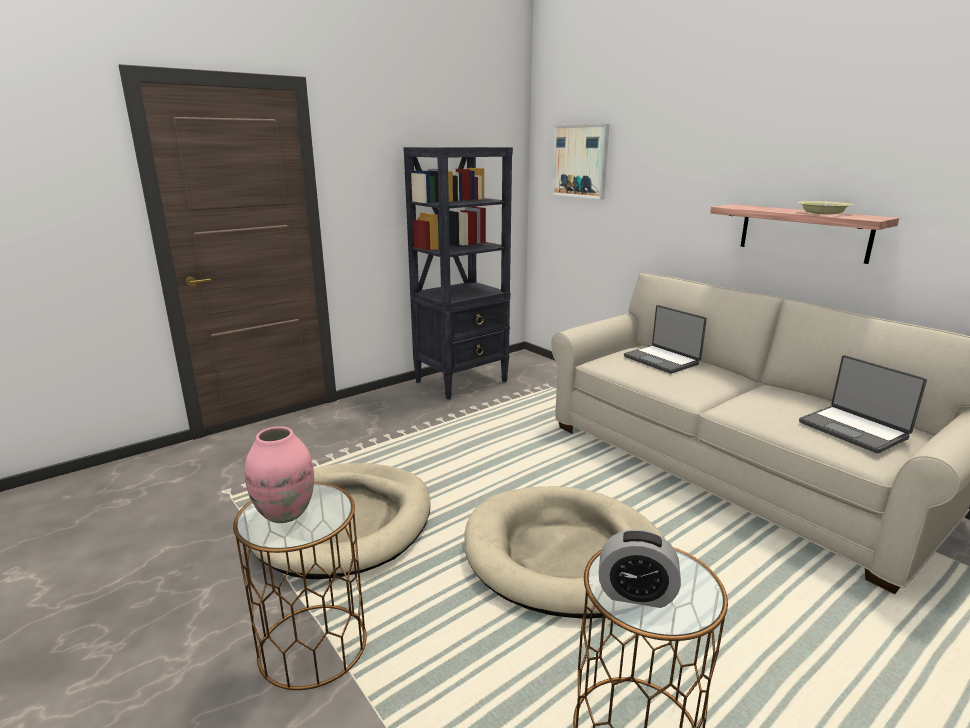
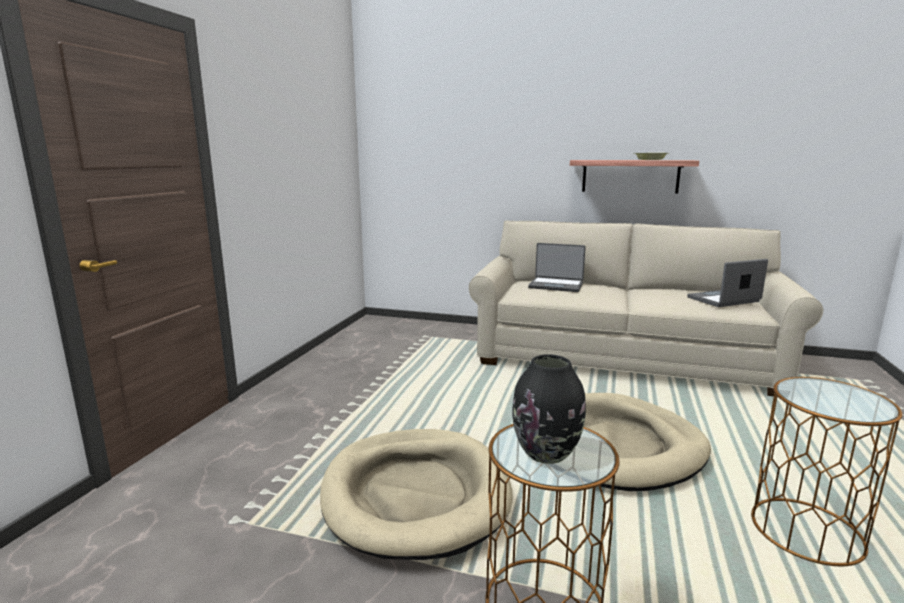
camera: 35 degrees left, 5 degrees down
(286, 513) = (547, 453): pink vase -> black vase
(462, 381) = (348, 350): black bookcase -> none
(580, 161) = (419, 132): picture -> none
(636, 594) = (841, 405): alarm clock -> none
(854, 430) = (724, 300): laptop -> laptop turned 135 degrees clockwise

